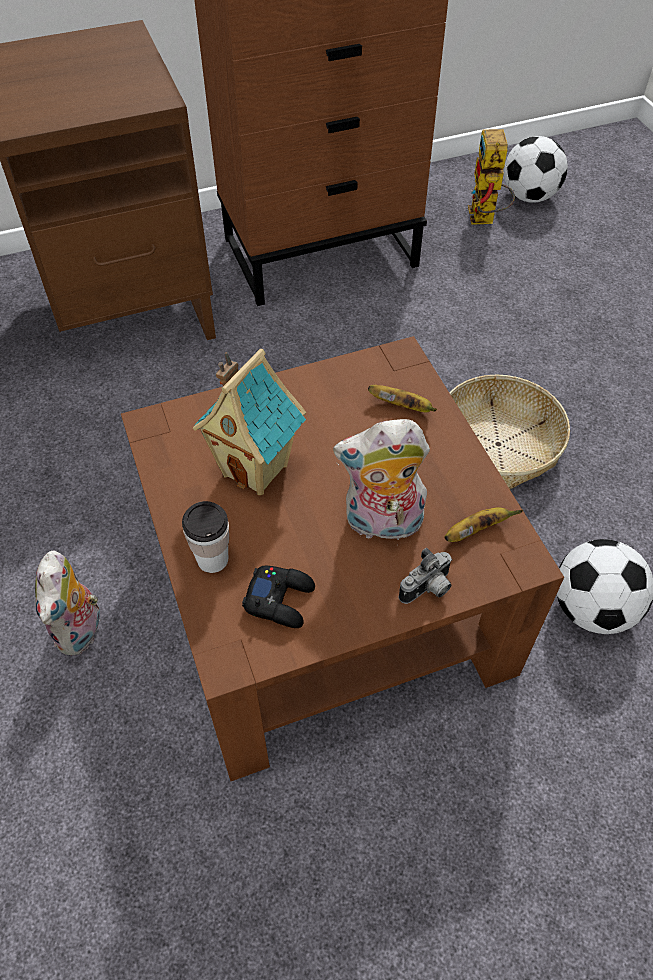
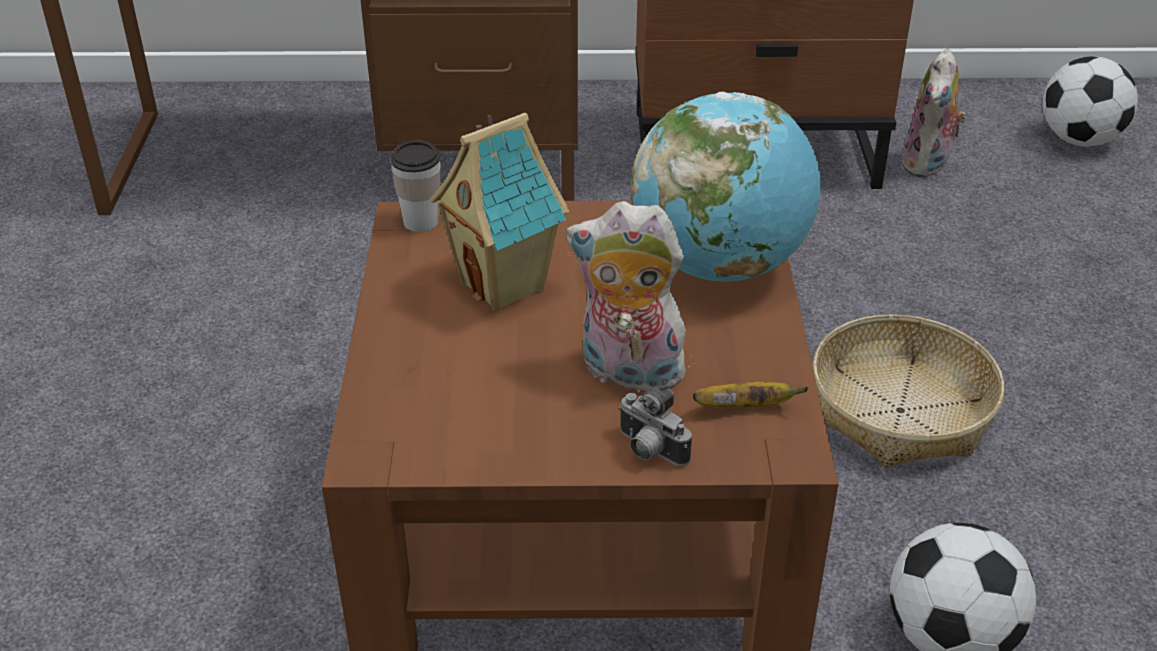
camera: 20 degrees right, 15 degrees down
(82, 631) = (260, 478): plush toy -> plush toy (928, 165)
(212, 559) = (404, 358): cup -> cup (421, 222)
(280, 600) = (461, 415): black game controller -> none
(402, 407) = (720, 265): banana -> globe
(428, 589) = (649, 451): camera -> camera turned 60 degrees clockwise
(485, 220) = (1001, 154): toy robot -> none

